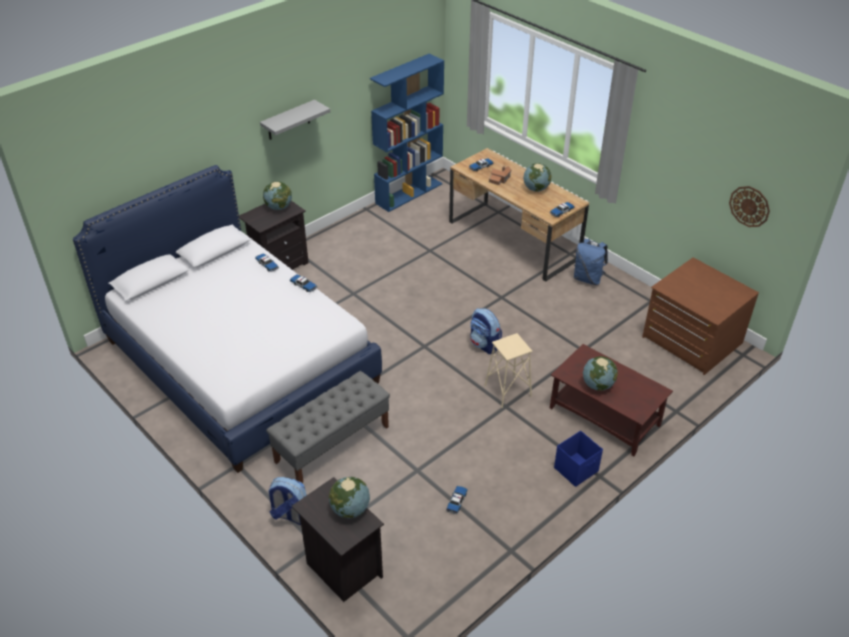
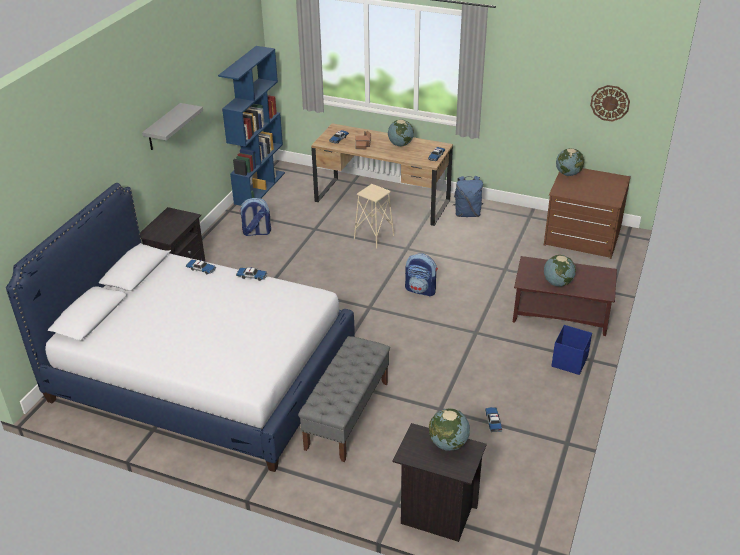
camera: 25 degrees left, 5 degrees down
(279, 207) = (172, 218): globe -> globe (568, 174)
(290, 515) = (354, 489): backpack -> backpack (256, 232)
(507, 391) = (468, 320): beige stool -> beige stool (374, 237)

